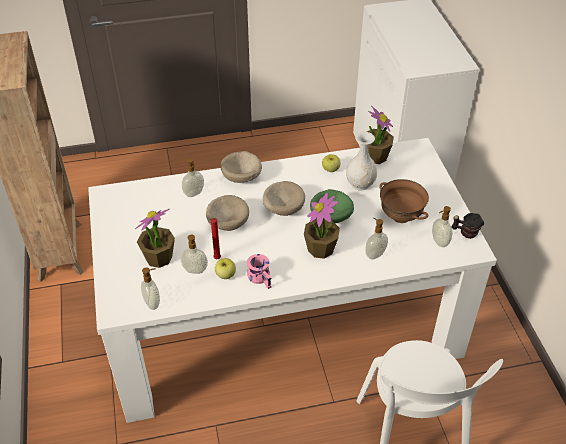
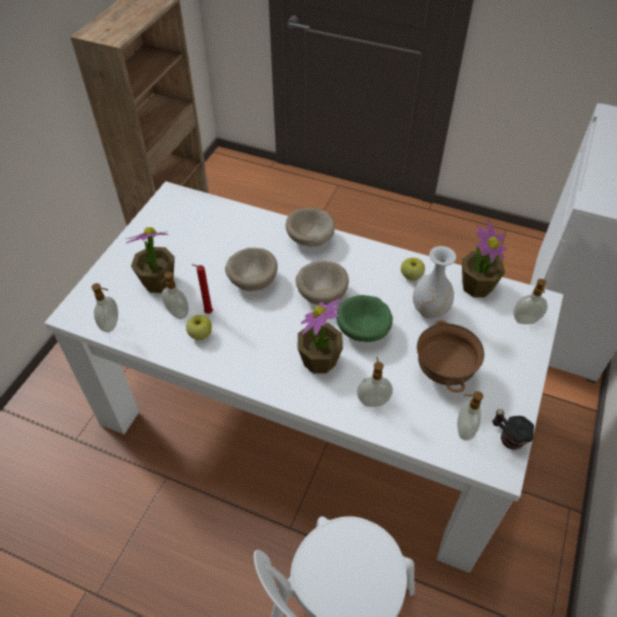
camera: 35 degrees right, 5 degrees up
(194, 193) = (249, 233): soap dispenser -> soap dispenser (526, 321)
(262, 277) = (232, 357): pink mug -> none

